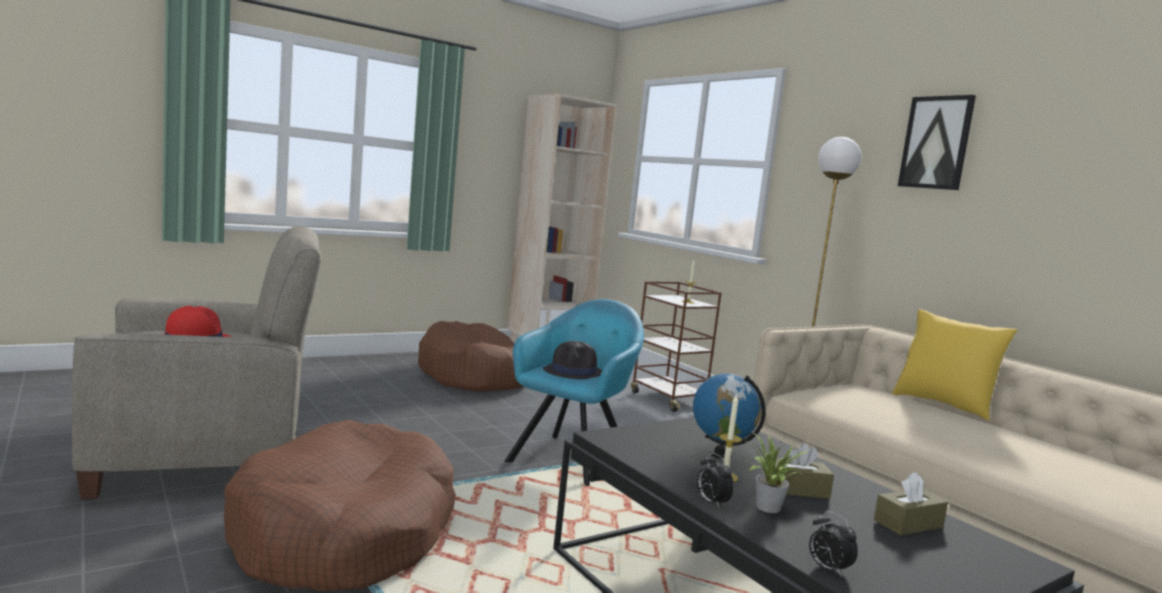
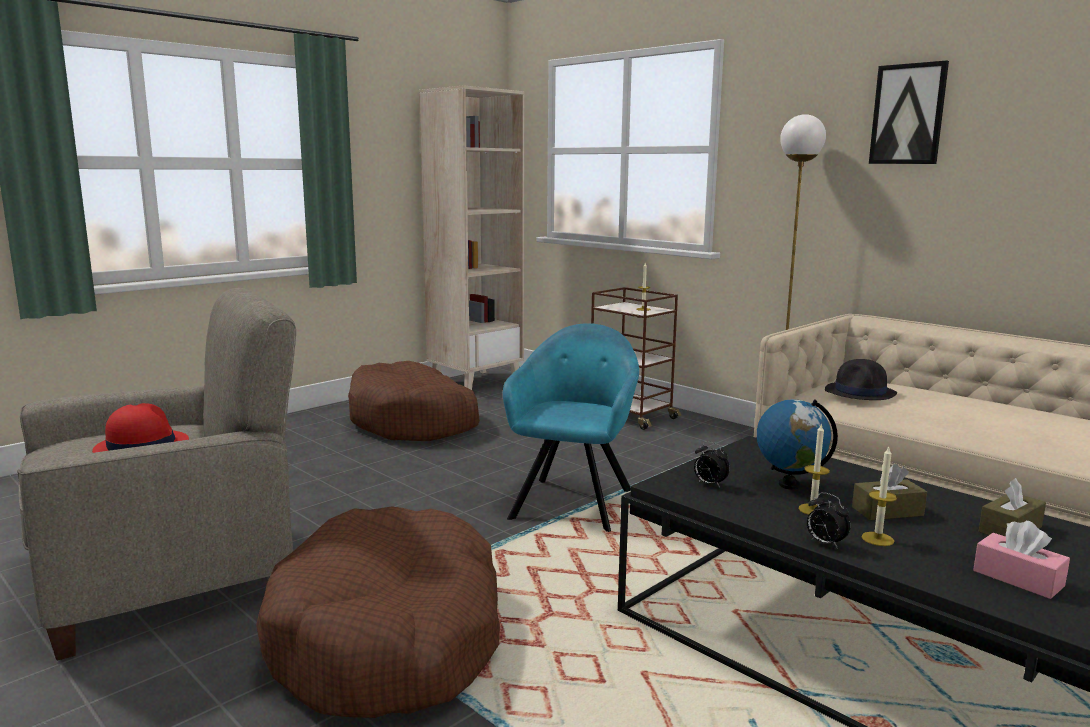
camera: 10 degrees left, 5 degrees up
(574, 372) = (571, 411): black hat -> black hat (860, 392)
(766, 508) = (877, 539): potted plant -> candle
(827, 569) = (982, 596): alarm clock -> alarm clock (709, 484)
(878, 562) = (1018, 578): none -> pink tissue box
(943, 405) = (946, 389): yellow pillow -> none

